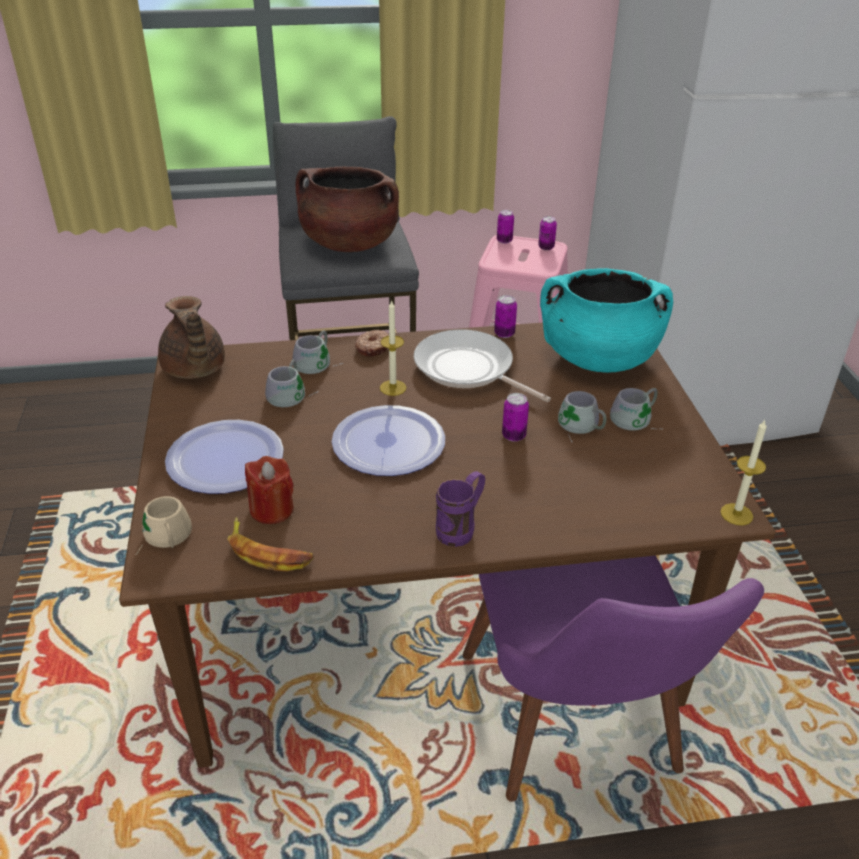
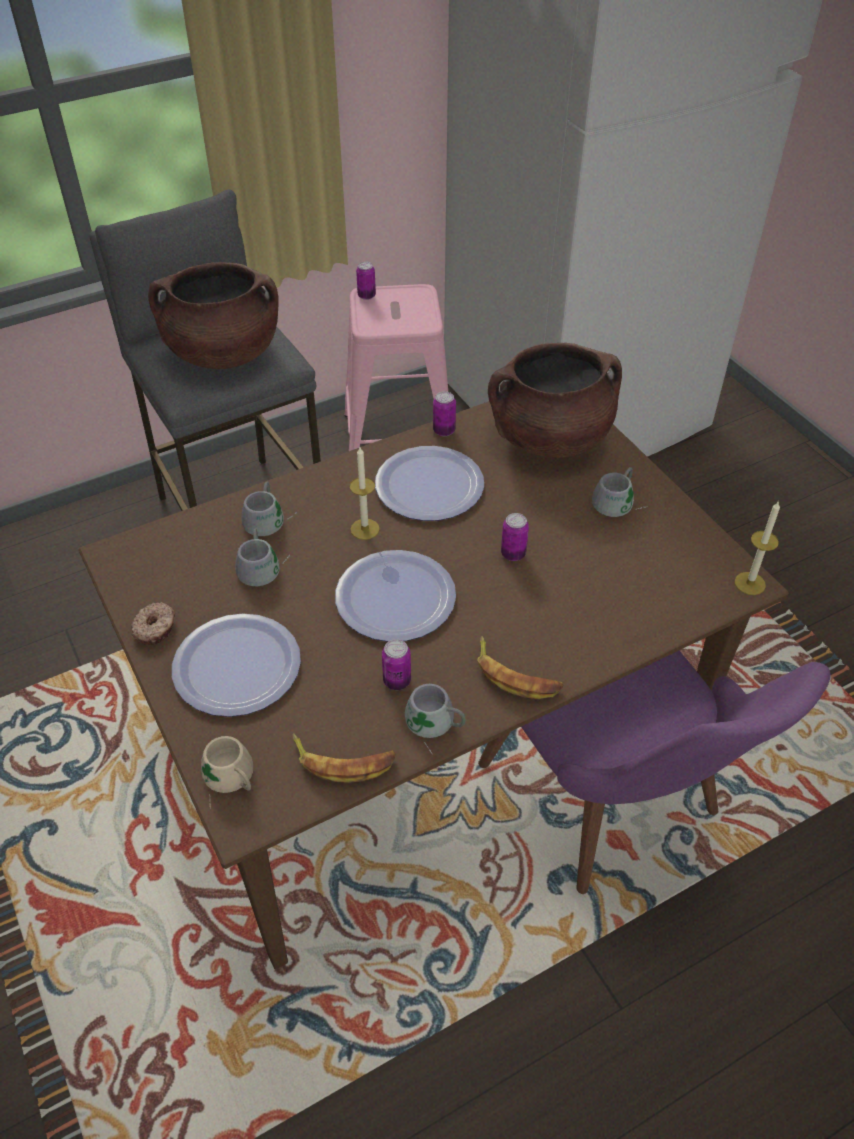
camera: 20 degrees left, 10 degrees up
(194, 370) = (136, 564): brown teapot -> none
(271, 509) = (320, 711): red candle -> none
(374, 348) = (318, 484): donut -> donut (155, 628)
(461, 529) = (516, 675): purple mug -> banana
(468, 369) = (429, 486): frying pan -> plate
(546, 247) = (415, 295): can -> can (397, 681)
(579, 427) = (570, 526): grey mug -> grey mug (433, 725)
(598, 358) = (550, 438): turquoise cooking pot -> brown cooking pot

